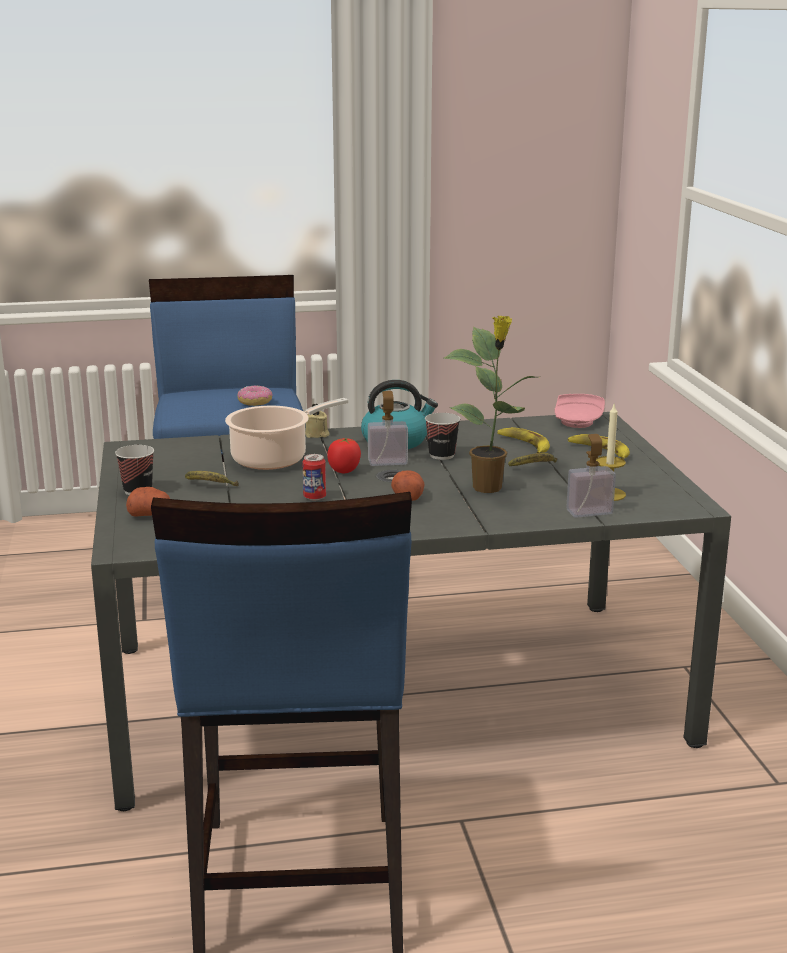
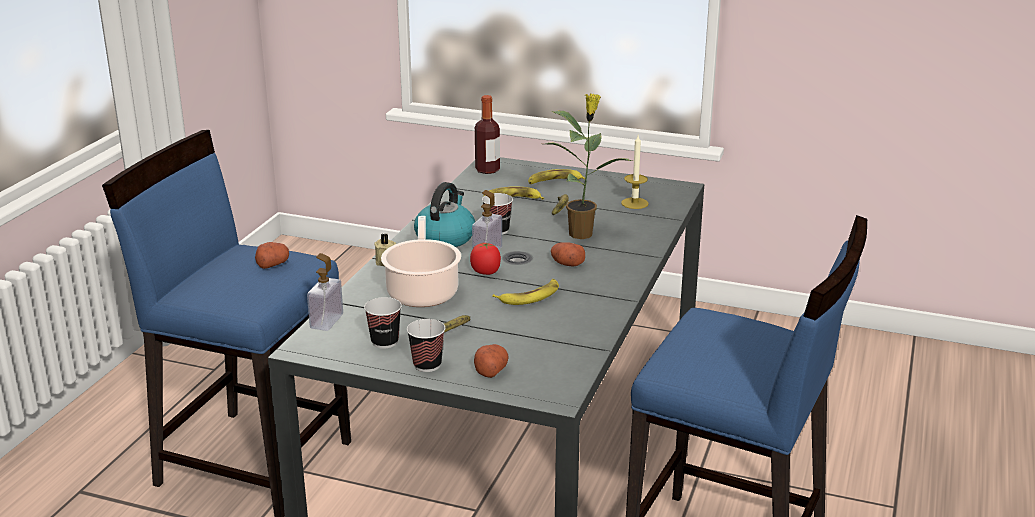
camera: 60 degrees left, 5 degrees up
(164, 468) = (384, 342): none -> cup
(255, 402) = (273, 264): donut -> potato
(314, 497) = (530, 296): can -> banana
(578, 421) = (487, 170): pink plate -> bottle
(589, 512) = (659, 217): soap dispenser -> soap dispenser (326, 321)

